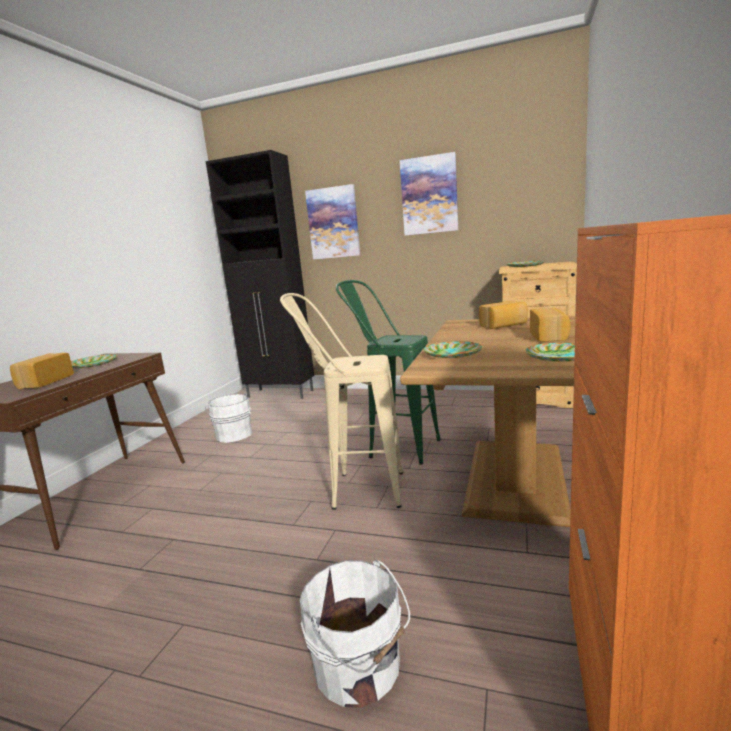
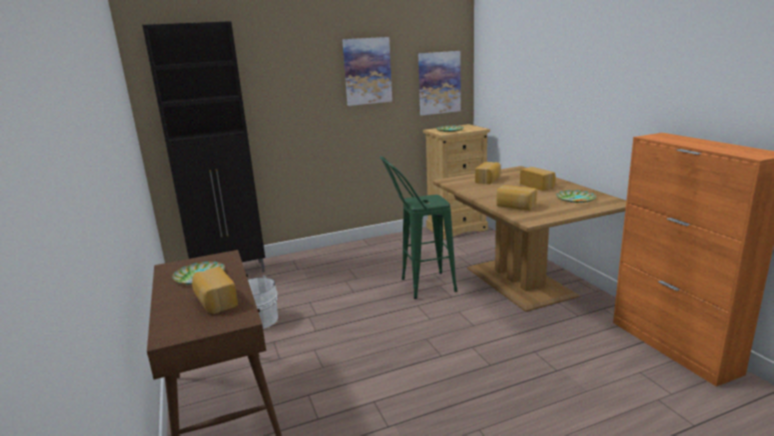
camera: 40 degrees left, 5 degrees up
(333, 223) = (277, 93): picture -> picture (439, 83)
(355, 490) = (443, 321): beige stool -> none
(360, 669) = (591, 393): white bucket -> none
(452, 353) = (515, 206): plate -> bread

